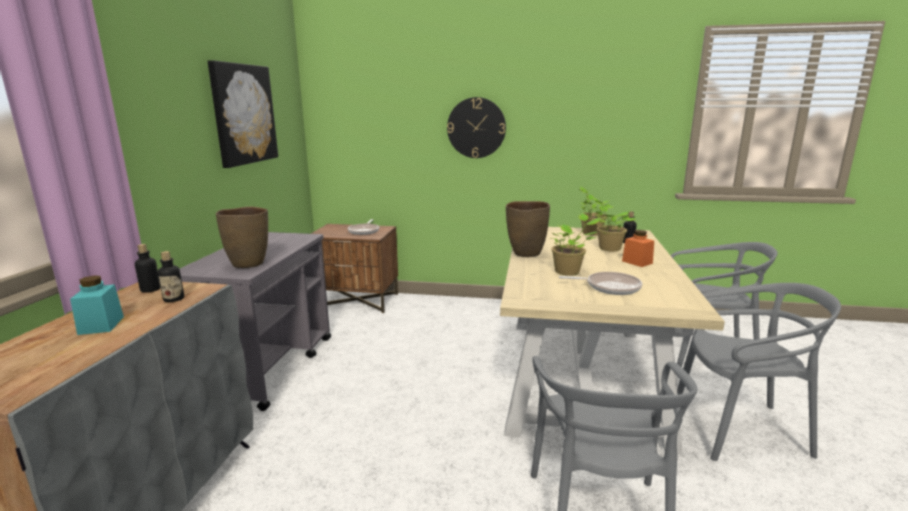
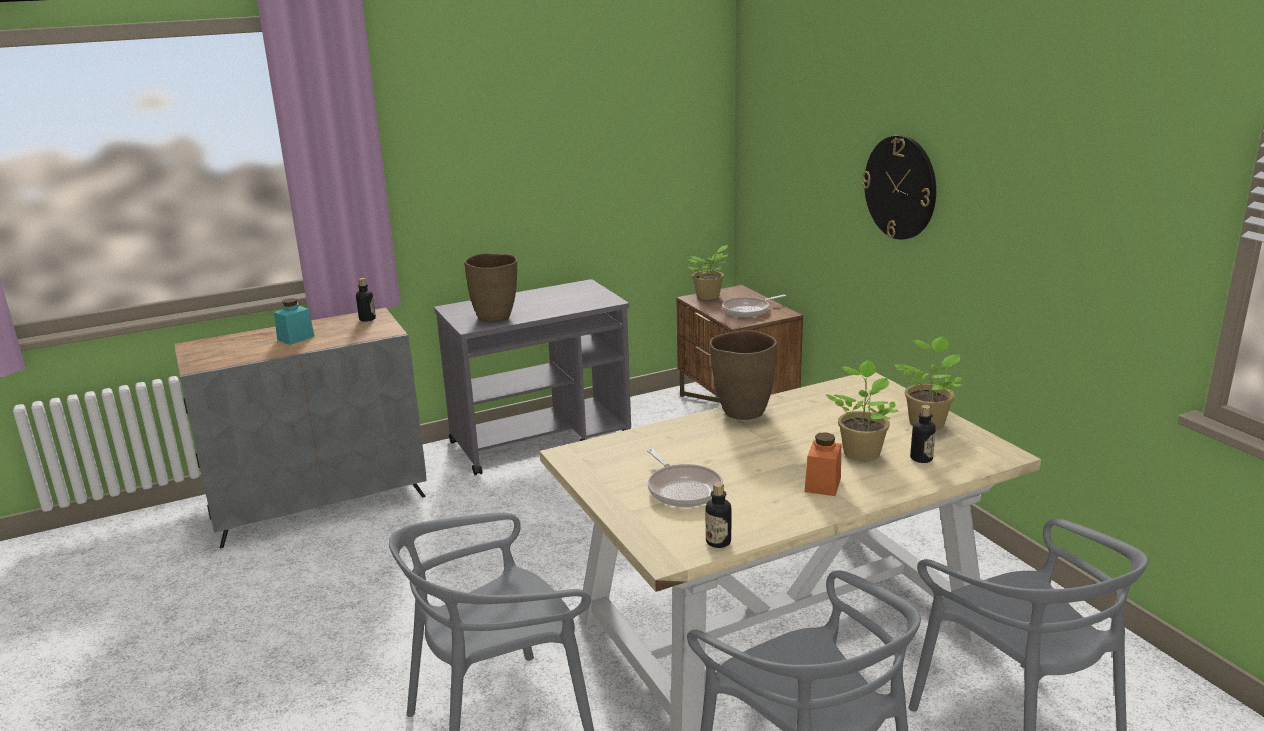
camera: 55 degrees right, 5 degrees up
(174, 299) = (358, 333): bottle -> bottle (718, 542)
(243, 114) = (593, 134): picture -> none
(569, 272) = (708, 453): potted plant -> potted plant (709, 297)

